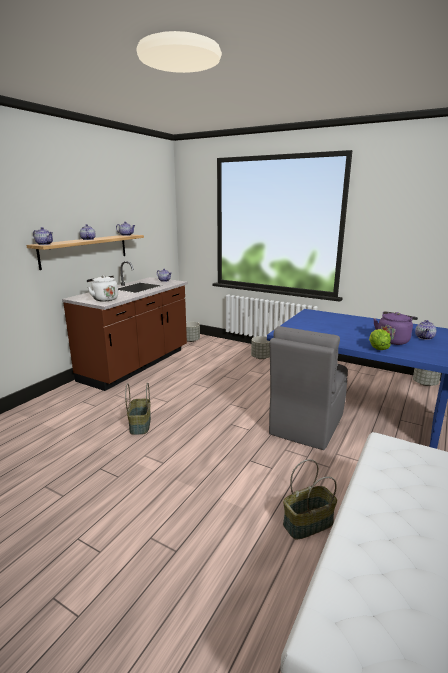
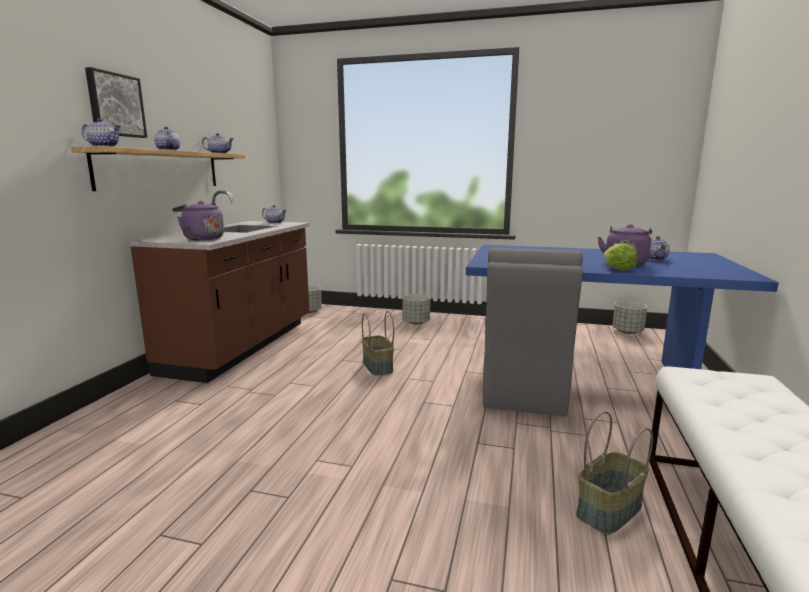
camera: 15 degrees left, 5 degrees down
(54, 214) = (115, 105): none -> picture
(104, 299) = (201, 239): white kettle -> purple kettle
(139, 425) = (287, 420): basket -> basket (377, 366)

